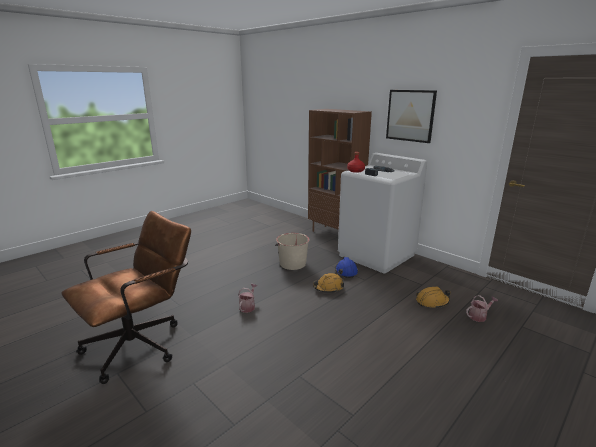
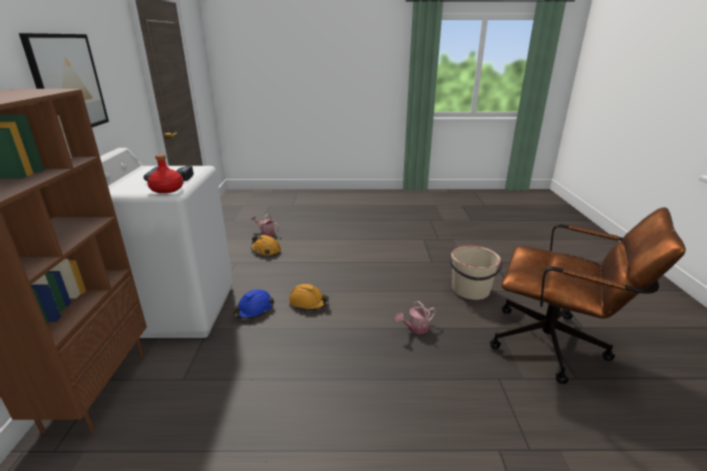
camera: 135 degrees left, 5 degrees up
(142, 343) = (557, 346): brown office chair -> brown office chair turned 150 degrees counterclockwise
(292, 264) = (280, 362): beige bucket -> beige bucket (471, 290)

